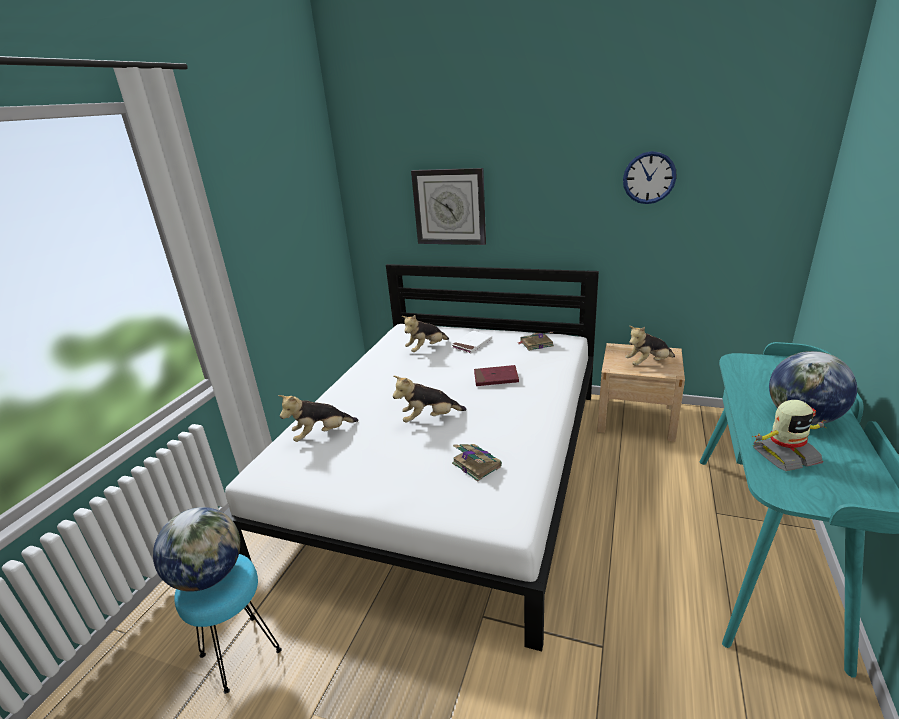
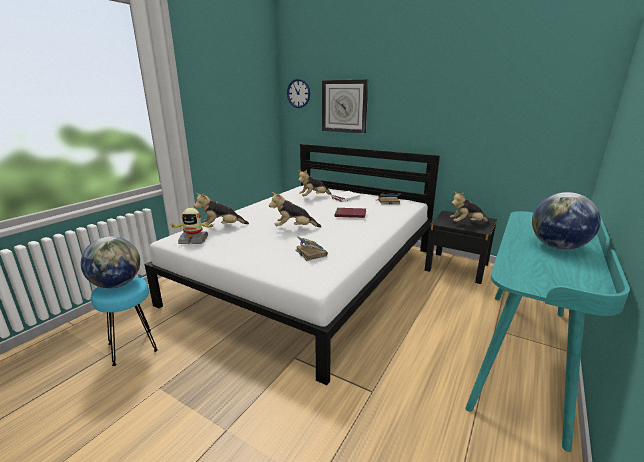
camera: 10 degrees right, 5 degrees down
(636, 418) = (456, 267): beige nightstand -> black nightstand
(649, 178) = (481, 88): wall clock -> wall clock (298, 93)
(784, 455) = (529, 262): toy robot -> toy robot (194, 240)

